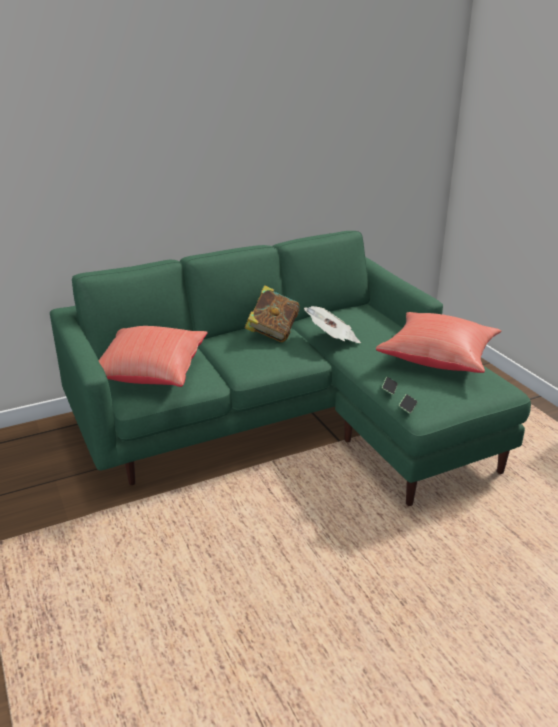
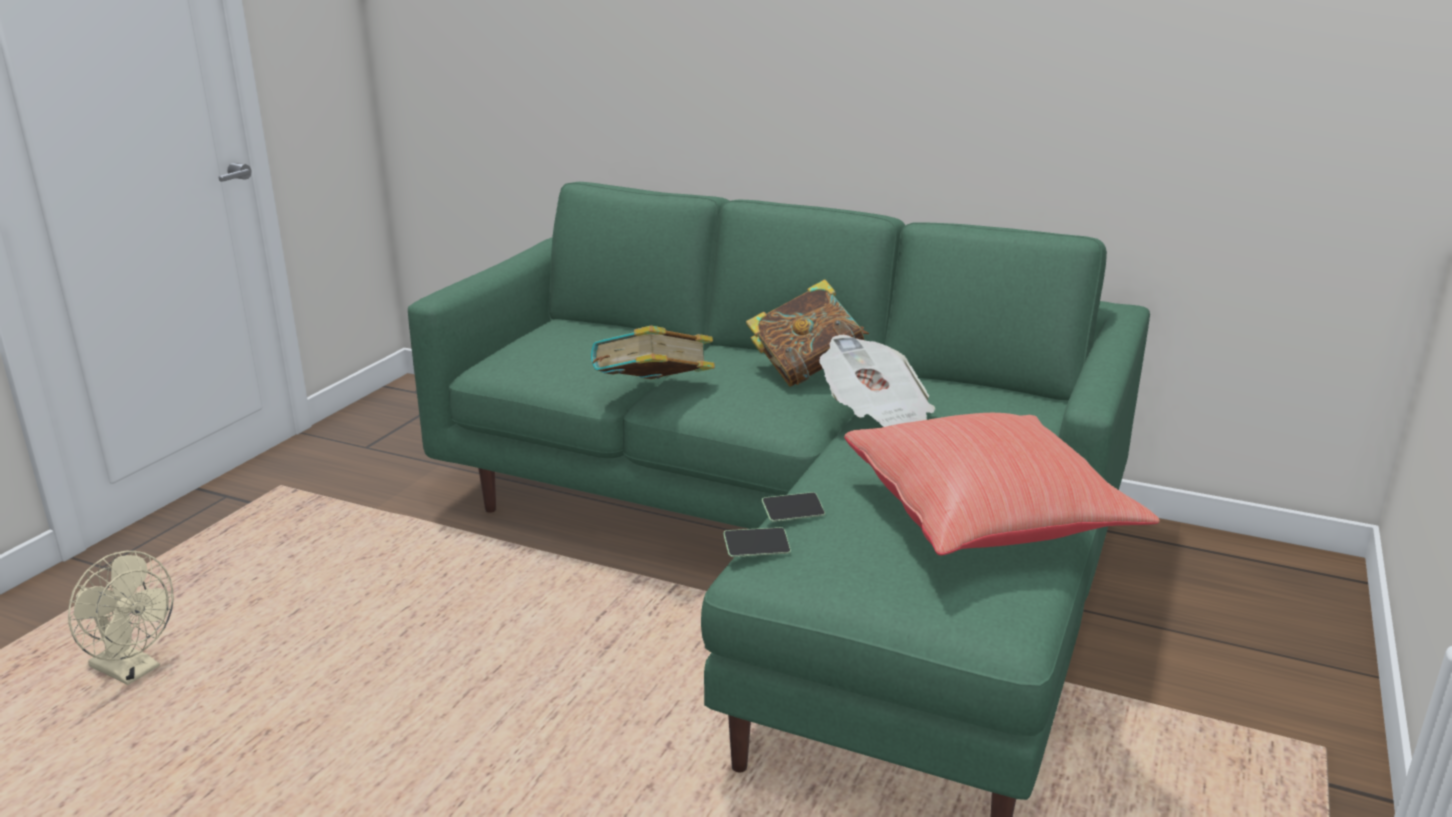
camera: 50 degrees right, 5 degrees down
(117, 670) = (133, 671): none -> beige fan
(150, 373) = (559, 349): red pillow -> none
(236, 372) = (653, 394): none -> book

